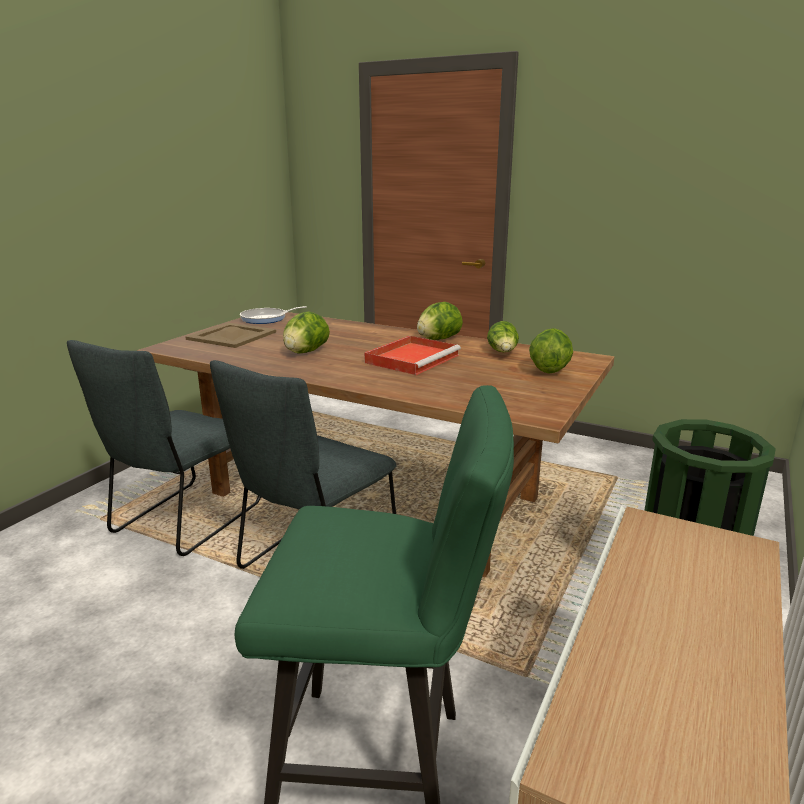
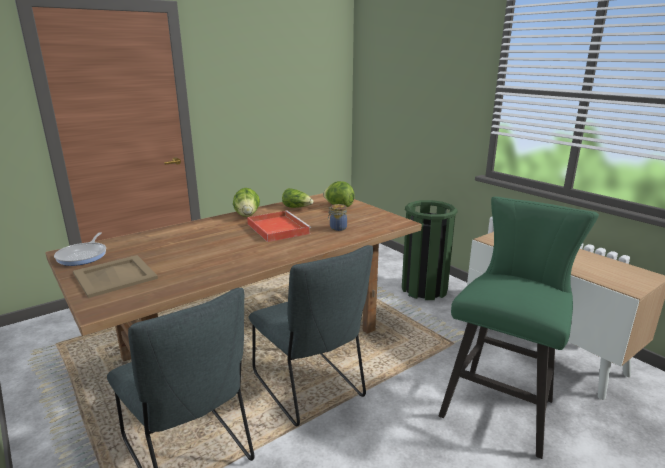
camera: 65 degrees left, 0 degrees up
(305, 352) = (214, 255): lettuce -> none
(455, 384) = (337, 228): none -> jar

